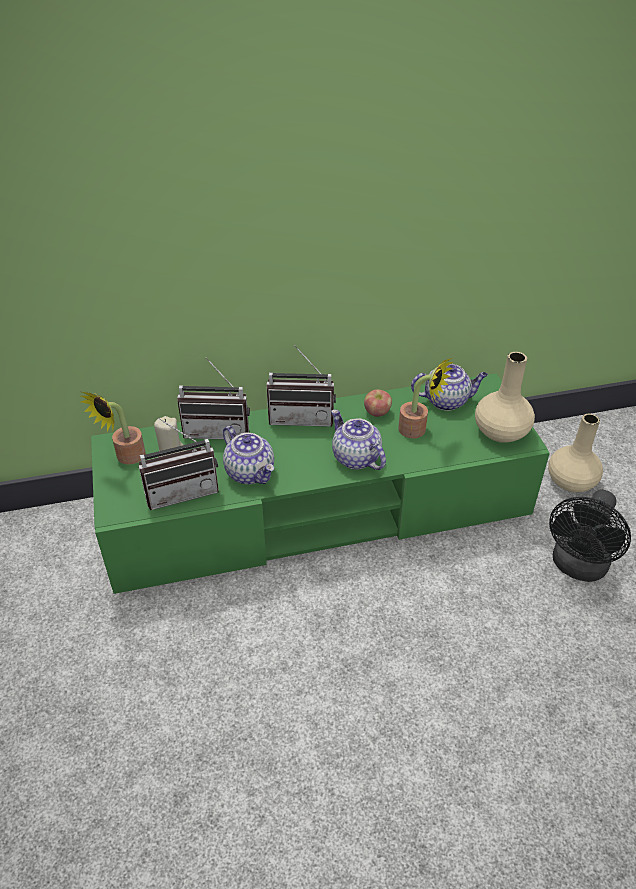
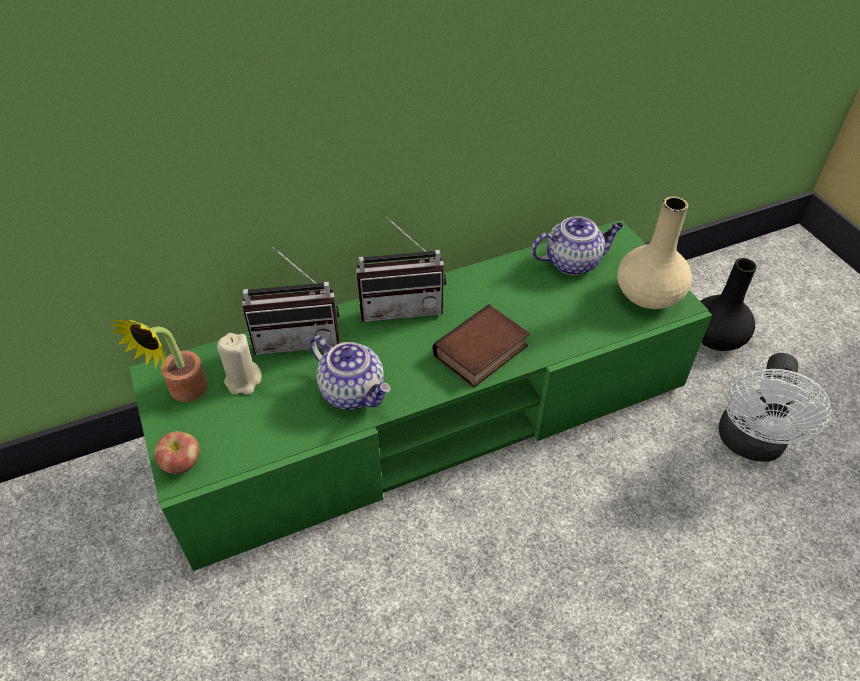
camera: 10 degrees left, 5 degrees up
(182, 491) = (268, 430): radio -> none
(355, 458) = (481, 353): teapot -> book
(377, 413) = (493, 288): apple -> apple (182, 463)
(417, 431) = (548, 307): potted plant -> none
(570, 481) = (714, 337): beige vase -> black vase
(577, 567) = (750, 444): black fan -> white fan

